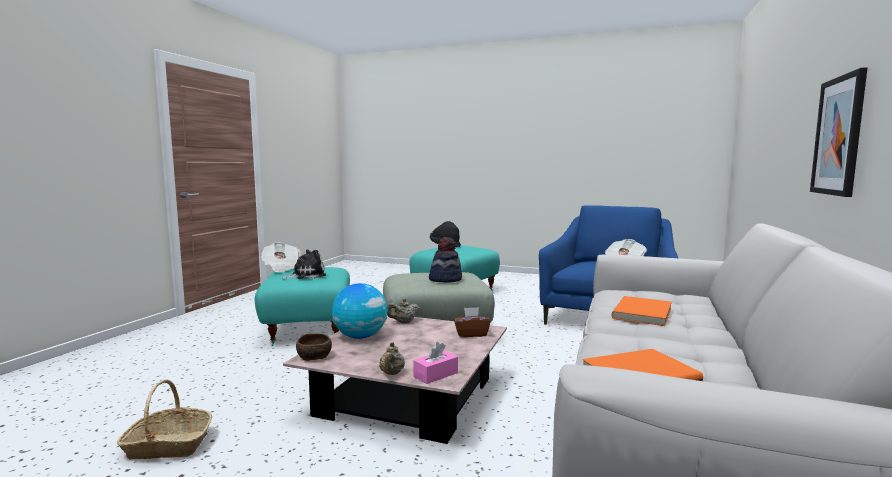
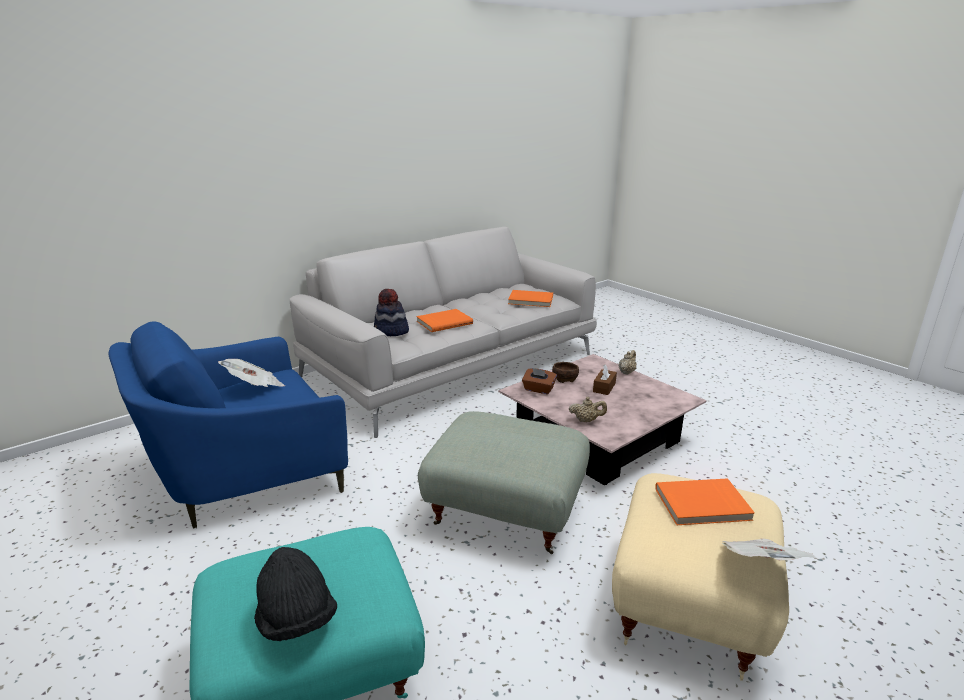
camera: 150 degrees left, 15 degrees up
(167, 446) = (783, 449): basket -> none
(306, 275) = (703, 505): plush toy -> orange book
(307, 330) = (691, 606): turquoise ottoman -> beige ottoman
(315, 357) = (680, 399): brown bowl -> brown bowl (564, 378)
(360, 337) = (637, 411): globe -> none
(407, 350) = (604, 387): none -> brown tissue box
(435, 375) = (598, 365): pink tissue box -> none
(445, 279) = (504, 426): hat -> hat (391, 331)
(839, 136) = (335, 183): picture -> none

